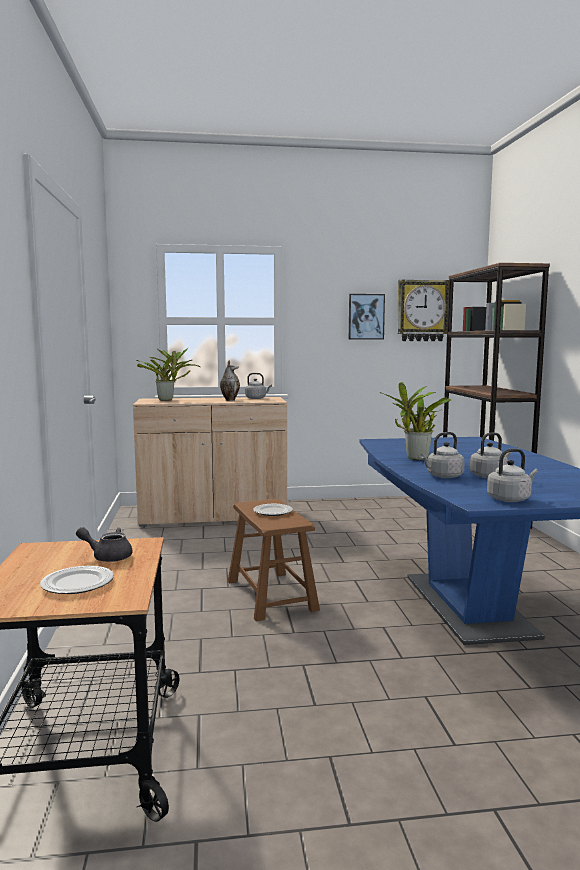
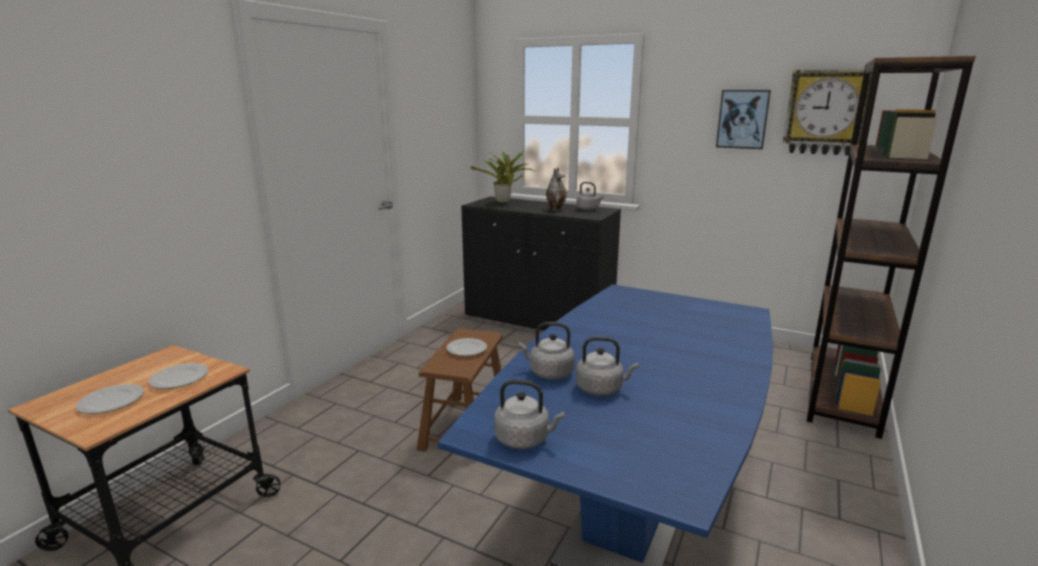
camera: 35 degrees right, 10 degrees up
(108, 556) = (179, 379): grey teapot -> plate
(213, 516) = (538, 320): beige cabinet -> black cabinet
(415, 459) = (590, 333): potted plant -> none

